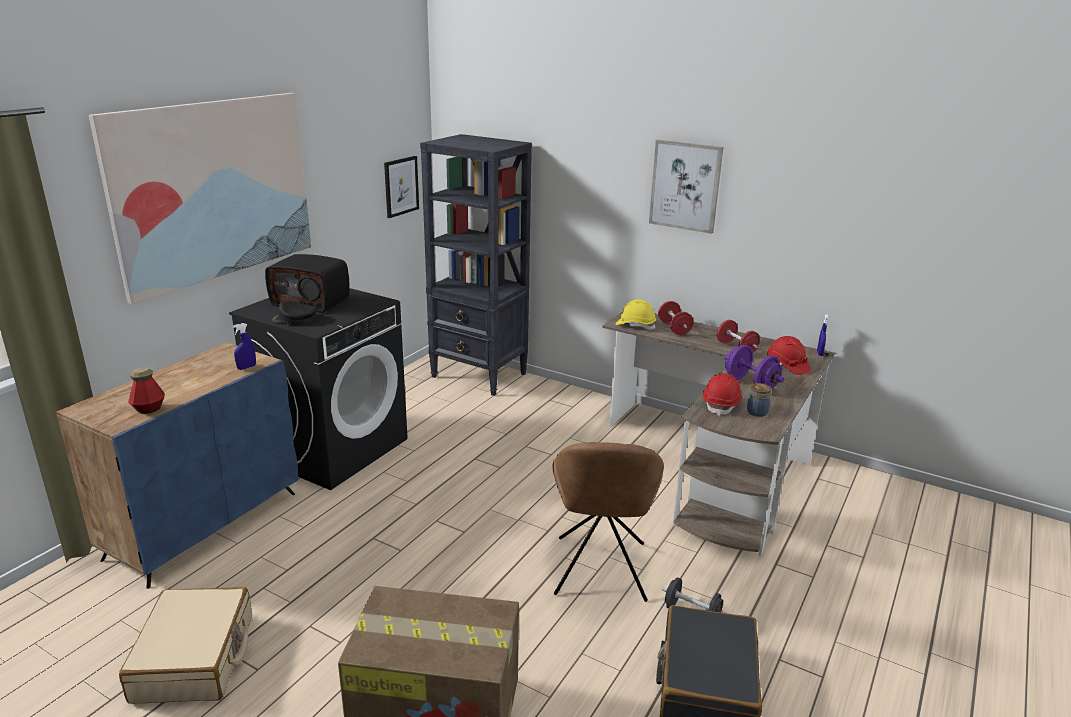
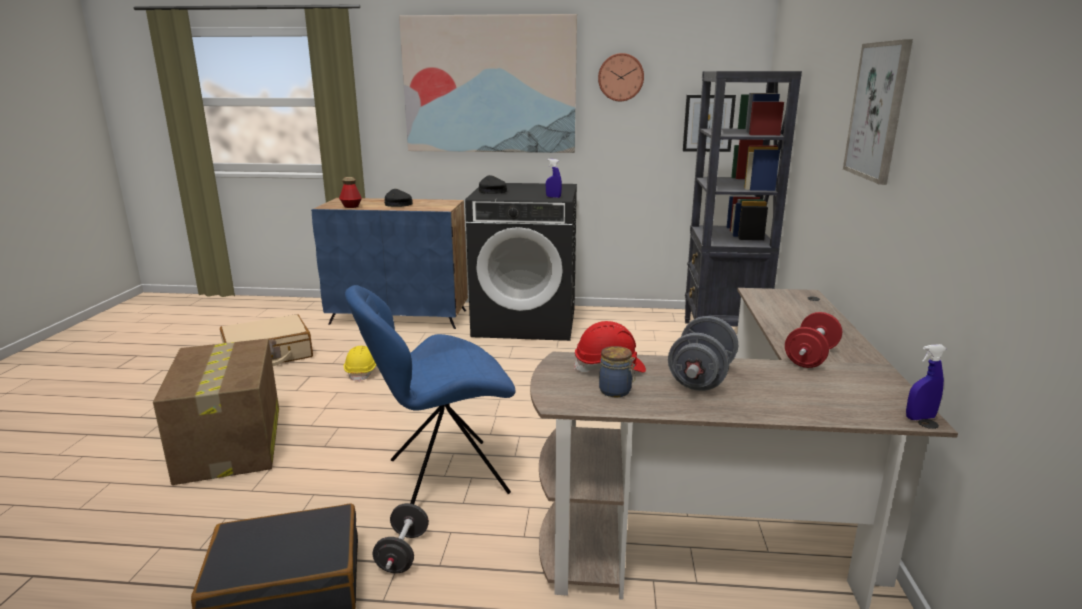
camera: 65 degrees right, 5 degrees down
(187, 379) = (397, 204): none -> black cap
(246, 367) = (428, 208): blue spray bottle -> blue spray bottle (553, 197)
(311, 301) = (531, 189): radio -> none
(334, 155) = (620, 77): none -> wall clock
(600, 571) = (442, 477): brown chair -> blue chair
(635, 325) = (768, 299): yellow hard hat -> yellow hard hat (362, 372)
(674, 328) = (802, 317): red dumbbell -> none
(750, 384) = (701, 378): purple dumbbell -> grey dumbbell
(786, 366) = (814, 397): red hard hat -> none

